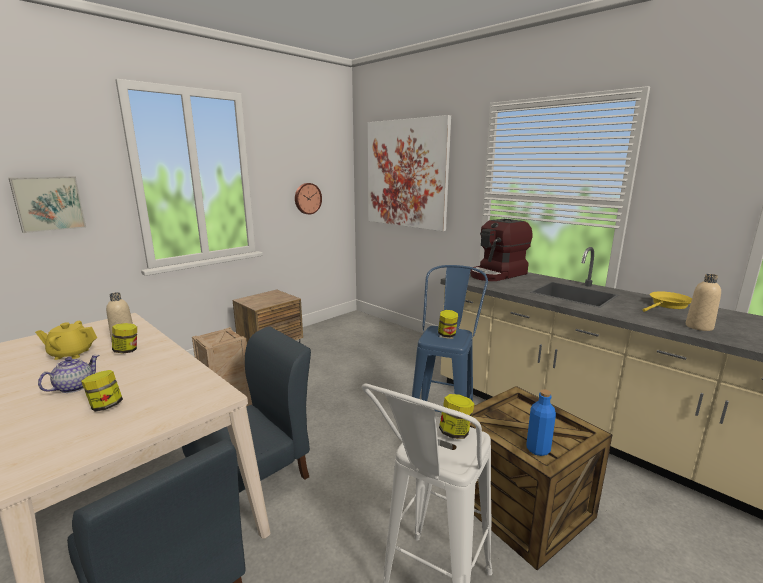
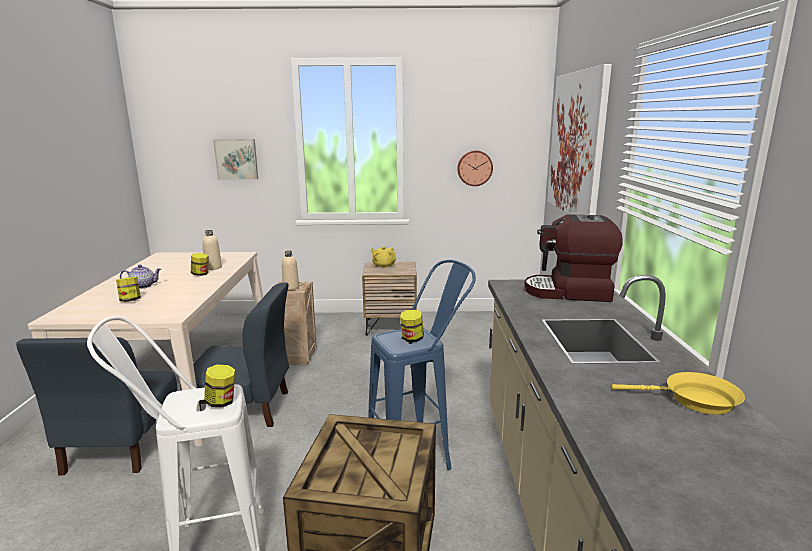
camera: 45 degrees right, 0 degrees up
(71, 354) = (179, 268): yellow teapot -> yellow teapot (383, 266)
(538, 449) = (334, 478): blue bottle -> none
(699, 327) = (633, 437): beige bottle -> beige bottle (291, 287)

